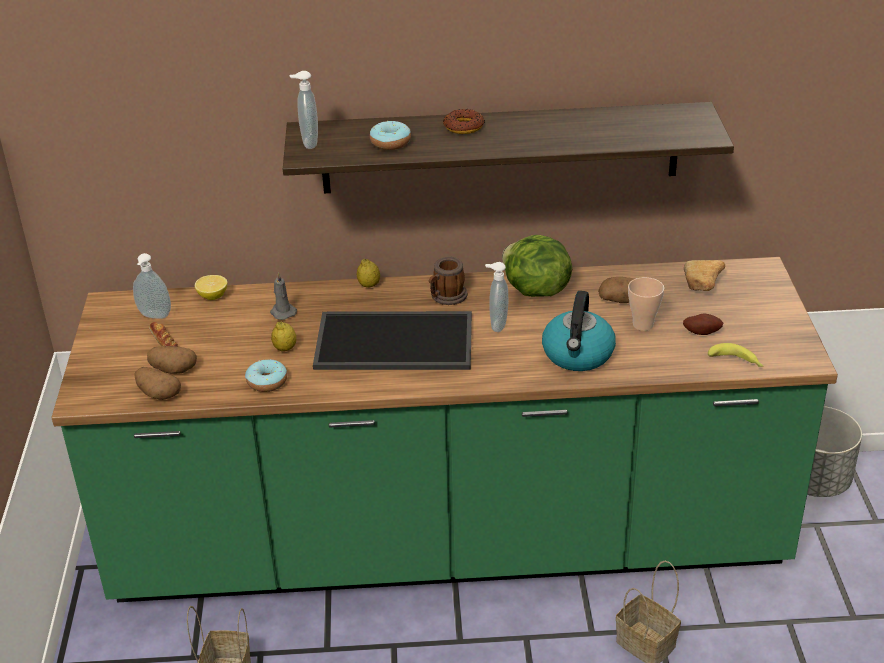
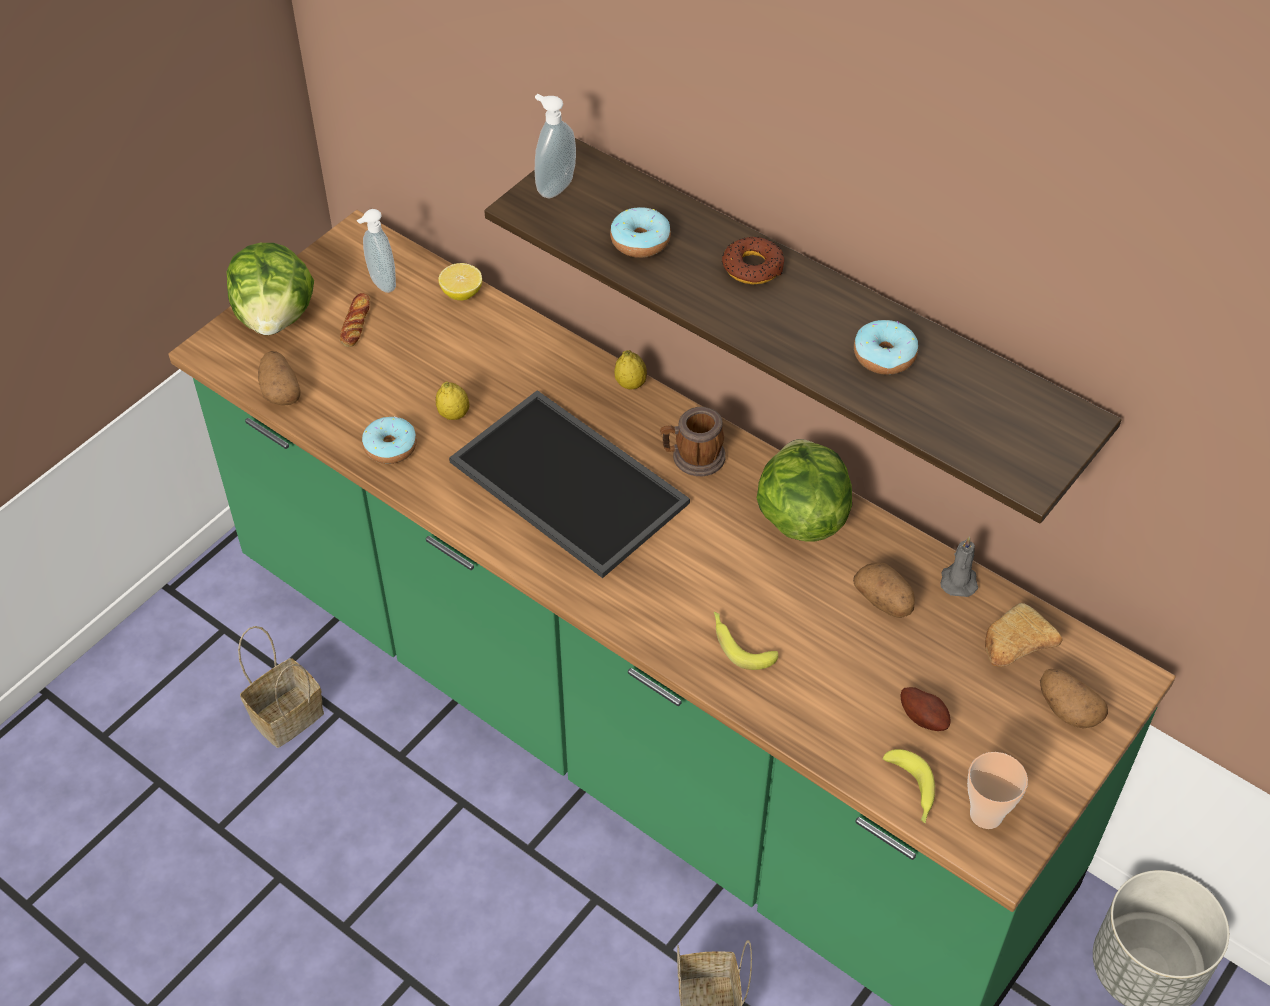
camera: 40 degrees right, 15 degrees up
(105, 364) = (276, 317): none -> lettuce
(173, 370) = (325, 369): potato -> potato (1067, 709)
(282, 312) = (504, 362): grey candle -> grey candle (958, 580)
(496, 325) = (701, 536): soap dispenser -> none
(578, 128) = (884, 356): none -> donut
(578, 355) = (739, 644): kettle -> banana
(643, 325) = (866, 655): cup -> cup (986, 814)

